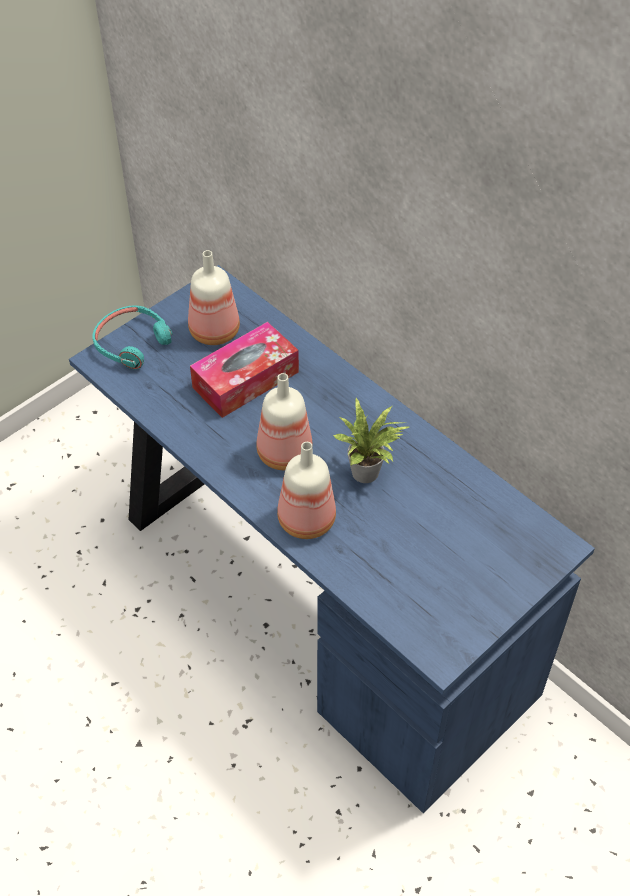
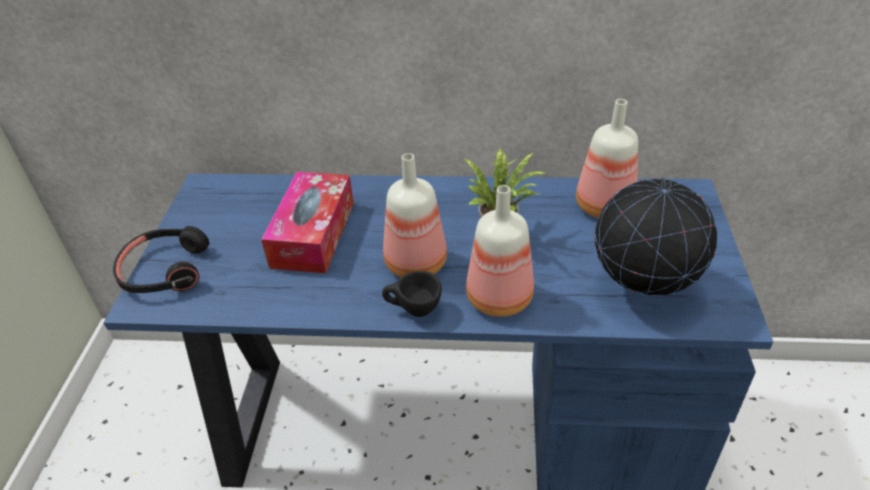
camera: 40 degrees left, 10 degrees down
(132, 343) = (164, 270): turquoise headphones -> black headphones
(213, 331) = (239, 218): bottle -> bottle (602, 207)
(244, 487) = (413, 311): none -> black cup
(407, 588) = (642, 290): none -> globe

